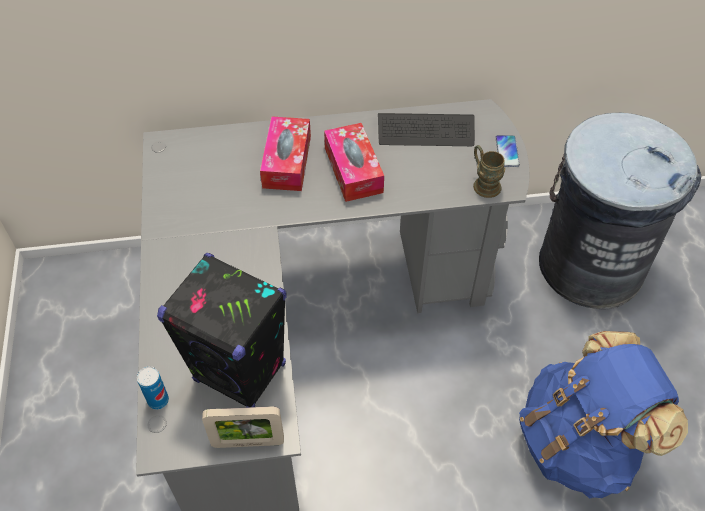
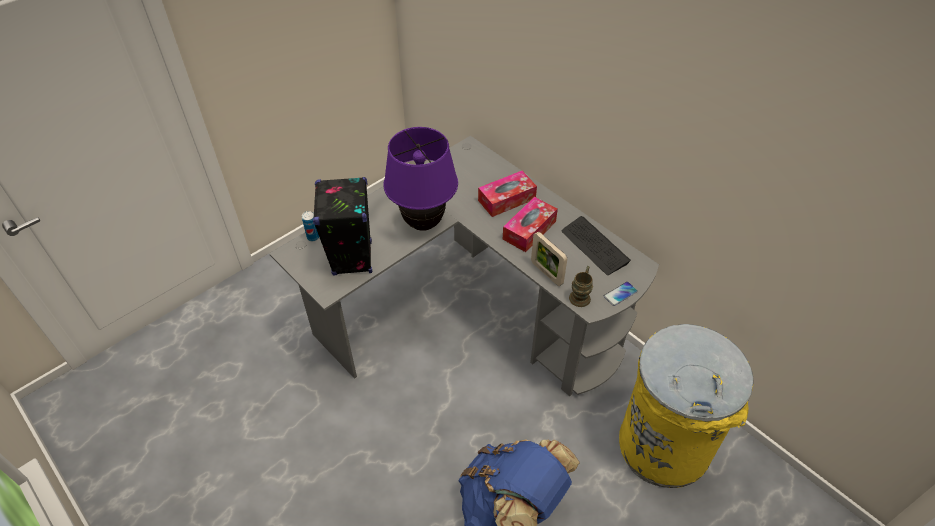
camera: 55 degrees right, 5 degrees down
(248, 442) = (314, 284): picture frame -> picture frame (546, 273)
(250, 263) = (423, 224): none -> purple table lamp
(590, 264) = (664, 444): grey trash can -> yellow trash can

